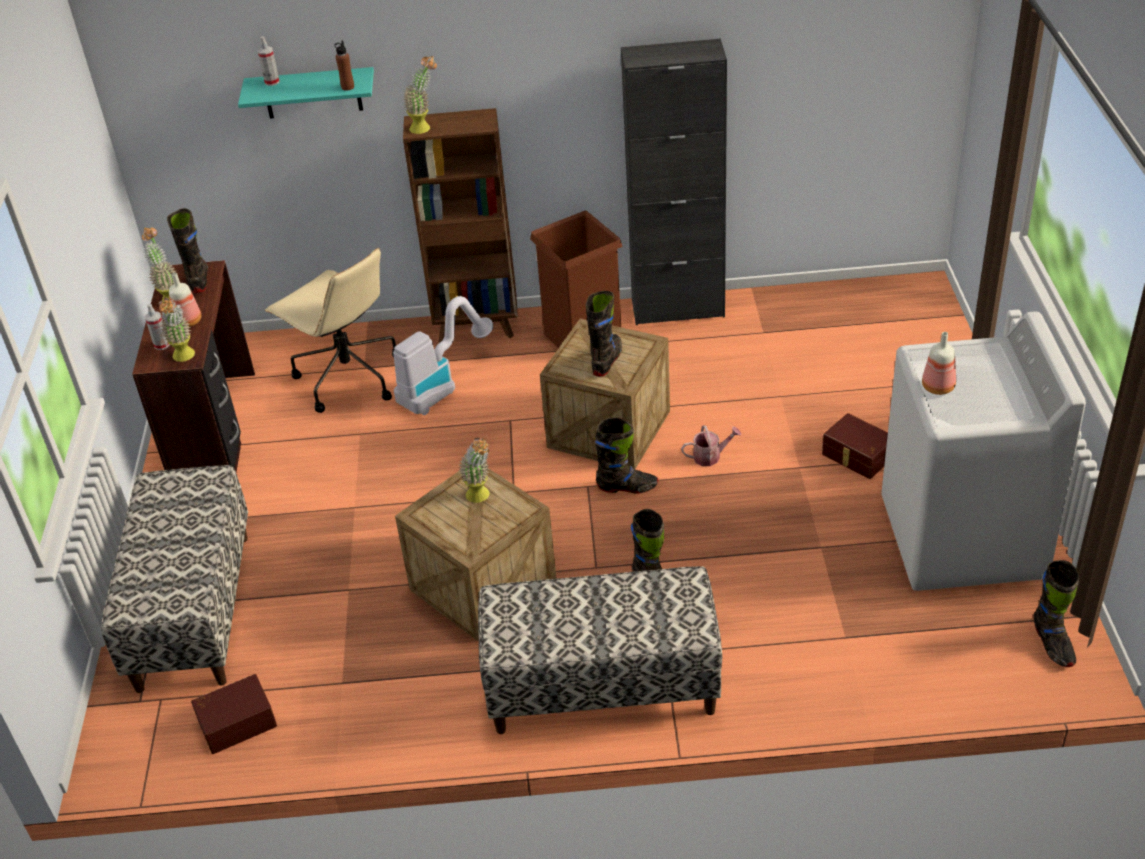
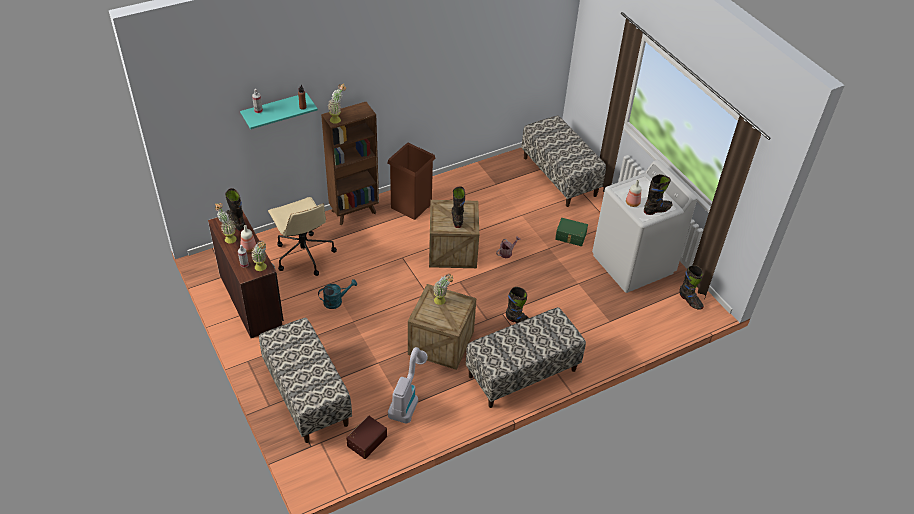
camera: 30 degrees left, 5 degrees up
(347, 377) = (304, 254): beige office chair -> beige office chair turned 45 degrees clockwise
(349, 466) = (336, 301): none -> turquoise watering can
(442, 386) = (356, 247): vacuum cleaner -> vacuum cleaner (407, 399)
(627, 487) = (478, 277): black boot -> black boot (657, 210)
(678, 309) = (449, 180): black cabinet -> none
(857, 456) = (570, 237): brown storage box -> green storage box
(900, 343) = (560, 176): none -> bench

